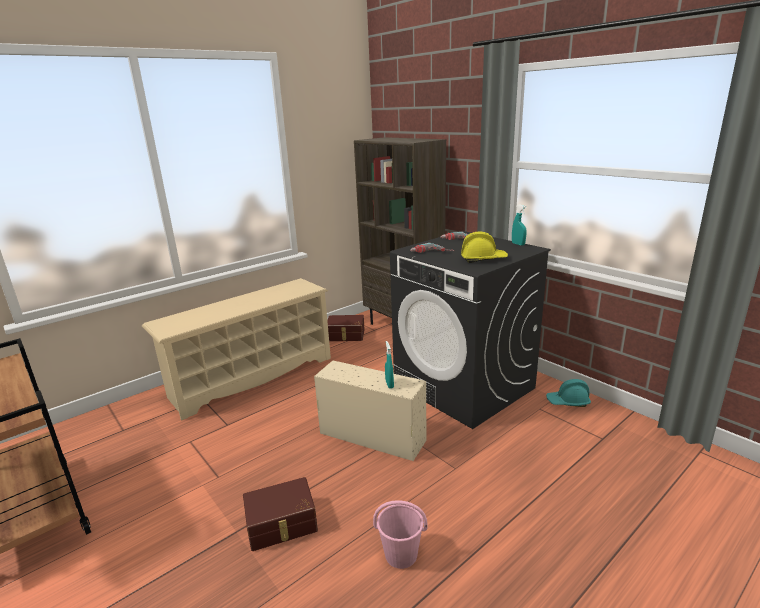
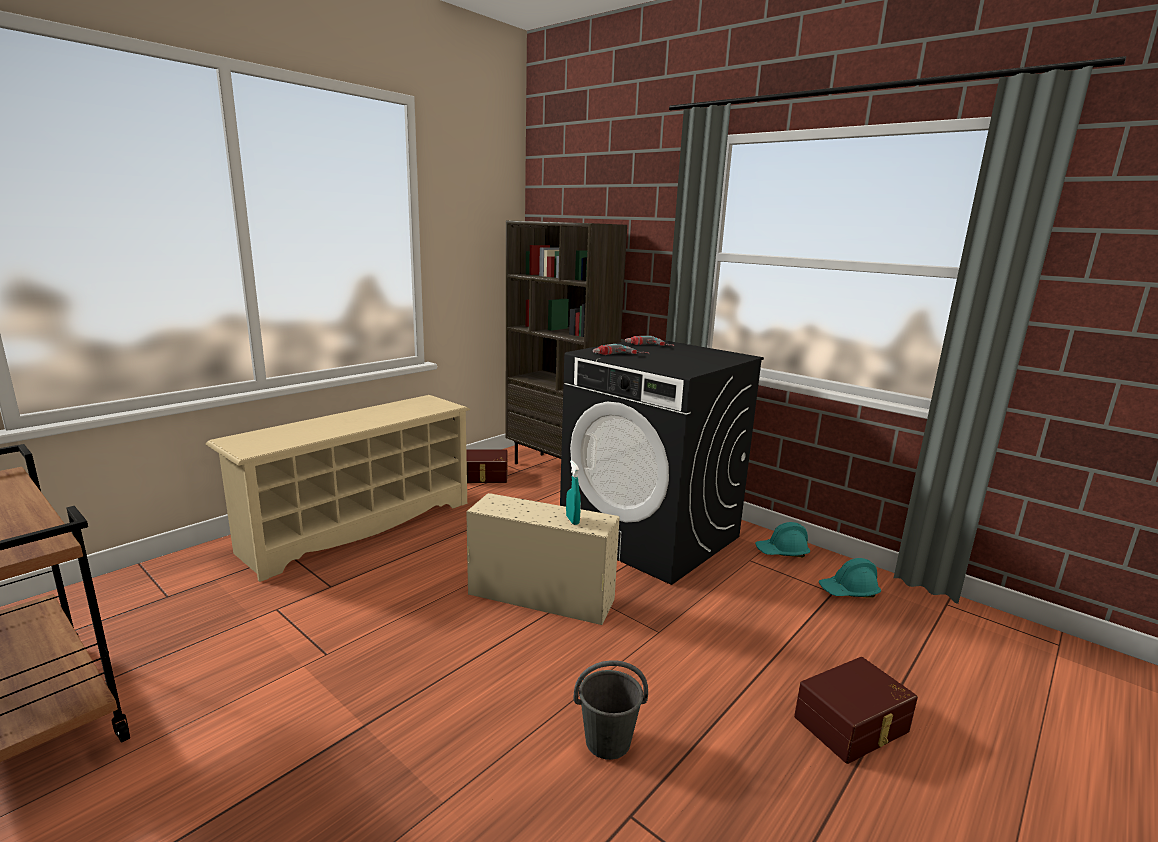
camera: 10 degrees left, 5 degrees down
(282, 525) = (432, 712): brown storage box -> brown storage box (853, 725)
(401, 554) = (608, 741): pink bucket -> grey bucket
(483, 259) = (687, 363): yellow hard hat -> none
(518, 244) = (723, 351): turquoise spray bottle -> none
(616, 438) = (848, 591): none -> turquoise hard hat

